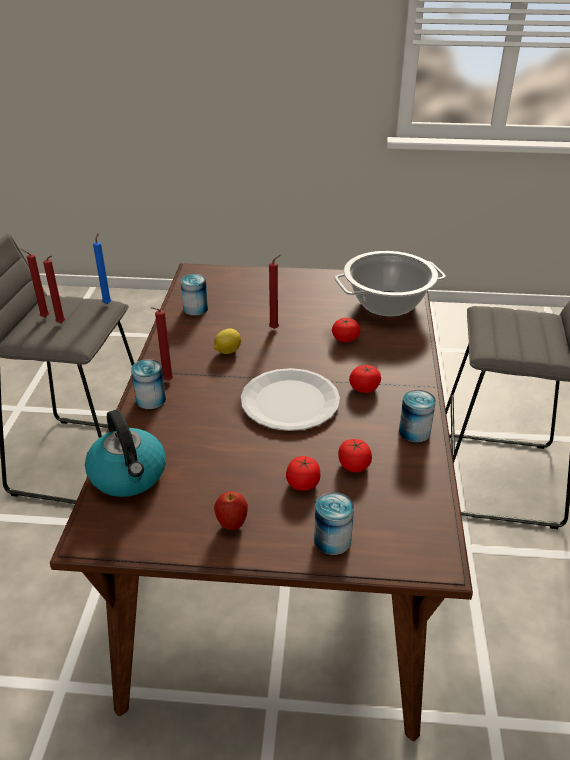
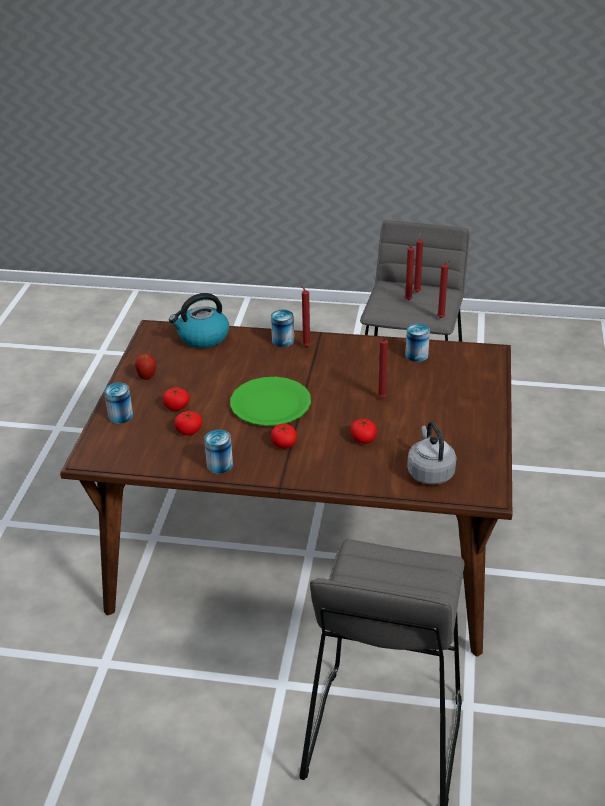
camera: 95 degrees right, 0 degrees up
(108, 303) = (442, 318): blue candle -> red candle
(227, 351) = (345, 373): lemon -> none
(290, 401) = (270, 403): white plate -> green plate
(387, 304) = (429, 472): cooking pot -> grey kettle

